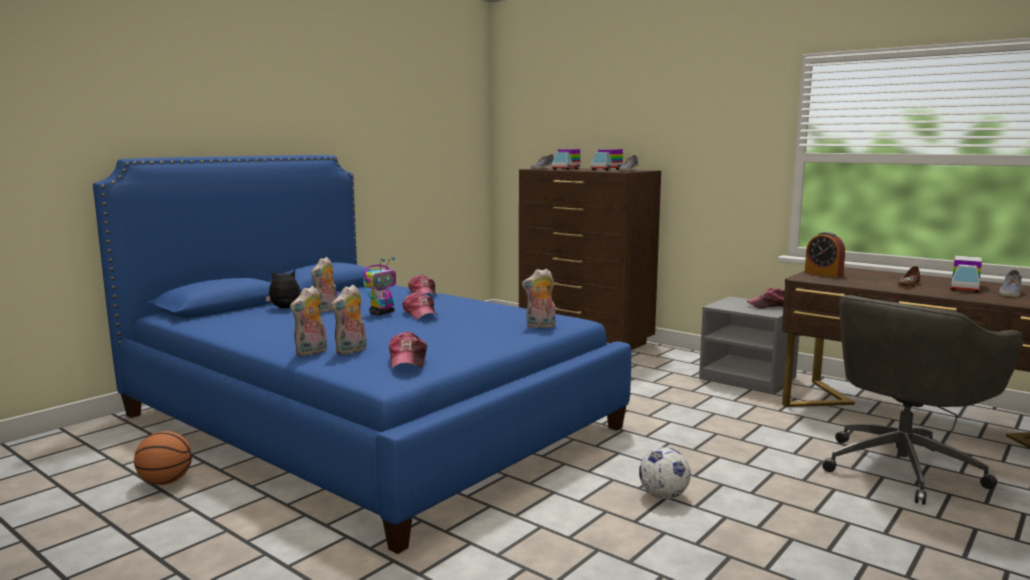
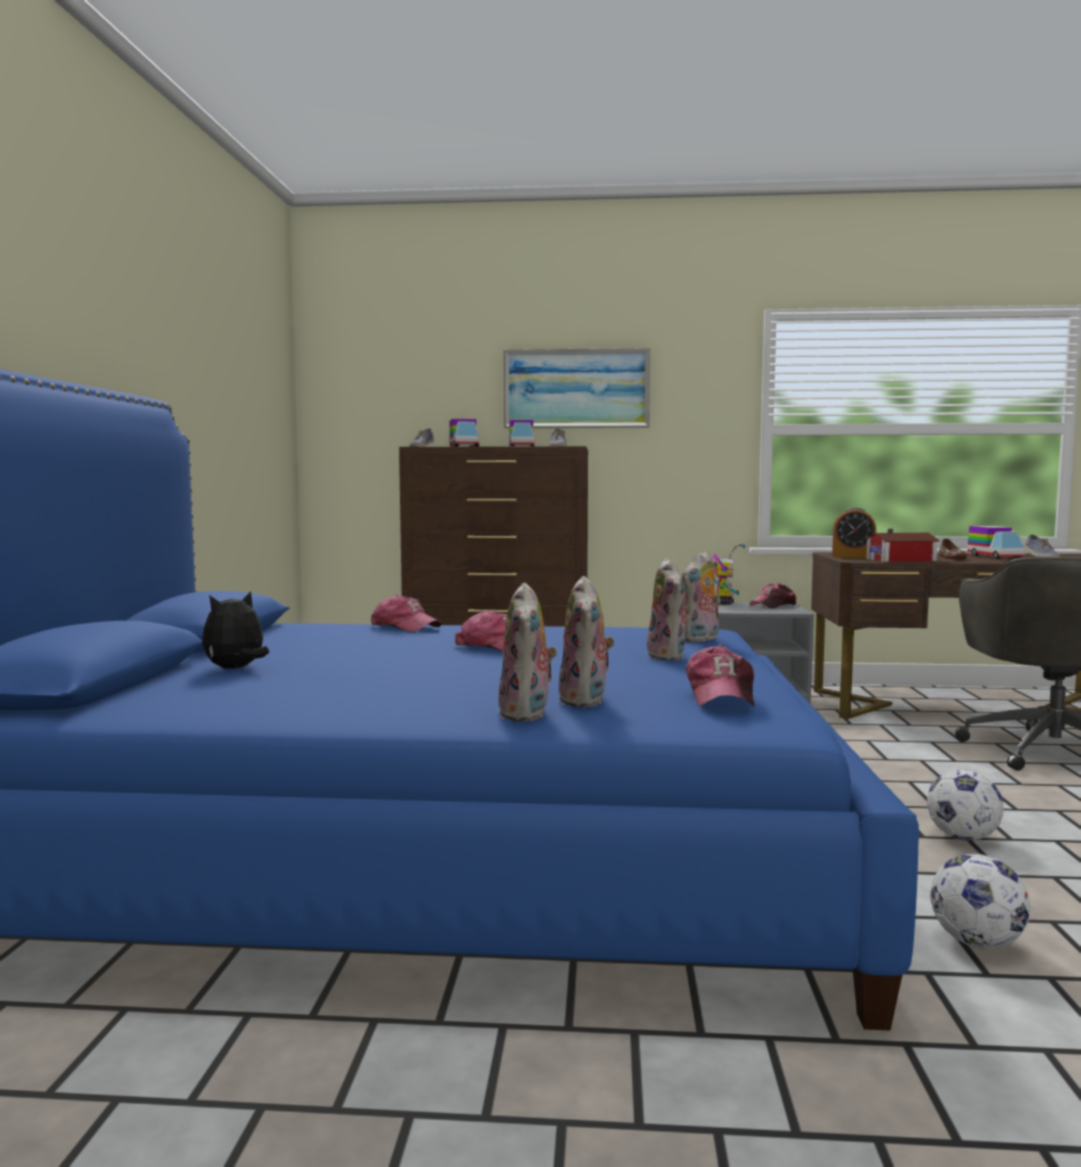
camera: 35 degrees left, 5 degrees down
(166, 482) = (238, 1085): basketball -> none
(326, 310) = (323, 661): plush toy -> plush toy (669, 656)
(382, 313) = (437, 653): toy robot -> toy robot (724, 603)
(408, 360) = (721, 695): cap -> cap turned 45 degrees clockwise
(528, 542) = (977, 943): none -> football
(656, 123) = (576, 389): none -> picture
(849, 282) = (903, 560): none -> toy house

